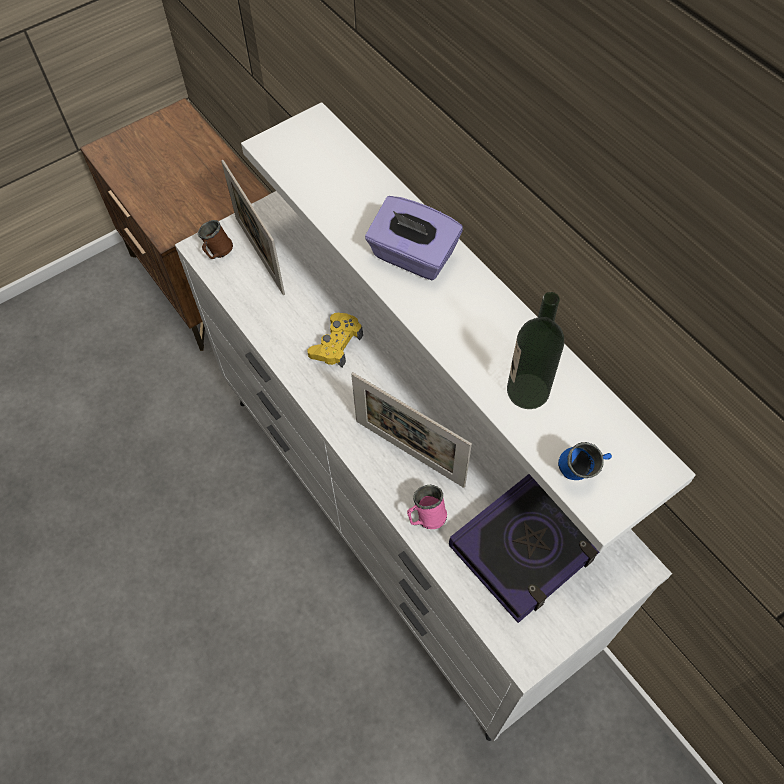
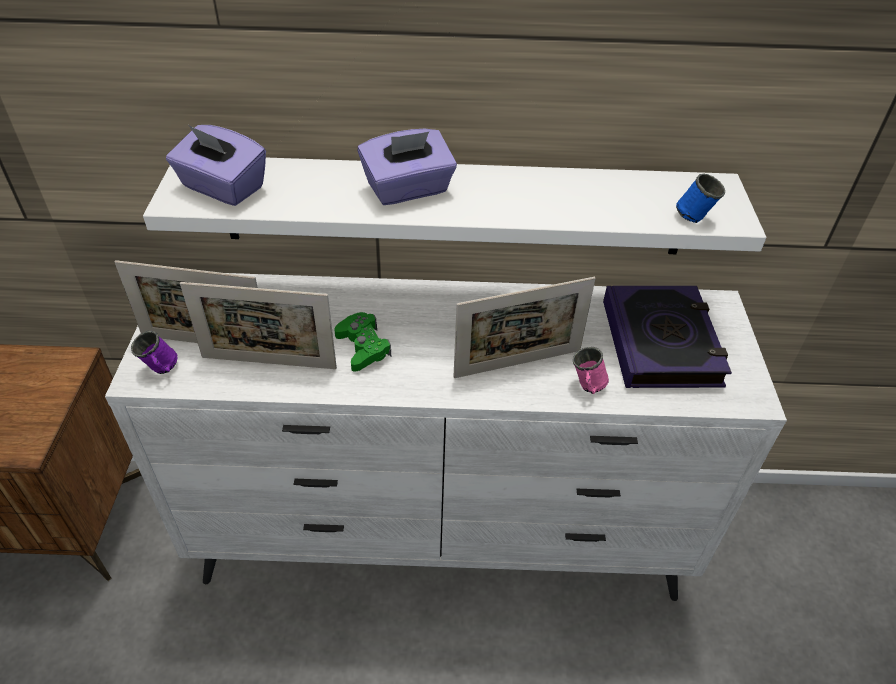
camera: 55 degrees left, 15 degrees down
(217, 253) = (161, 370): brown mug -> purple mug
(273, 302) = (269, 362): none -> picture frame
(307, 156) = (222, 188): none -> purple tissue box
(336, 344) = (363, 347): yellow game controller -> green game controller
(527, 391) = (600, 202): bottle -> none

